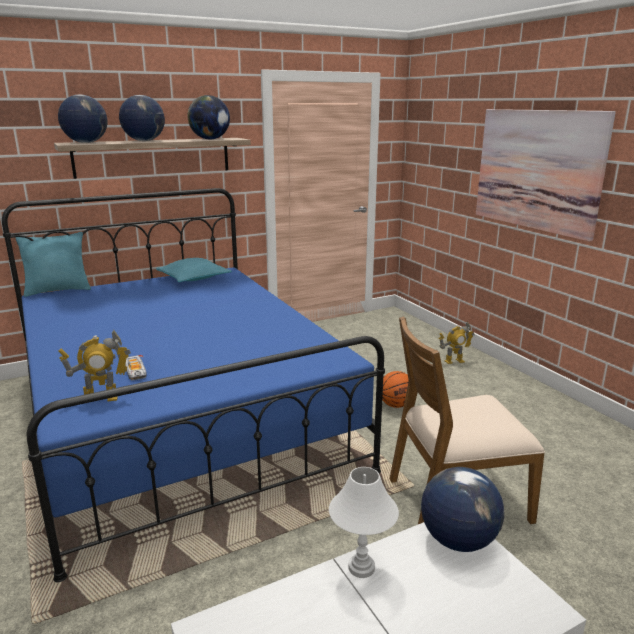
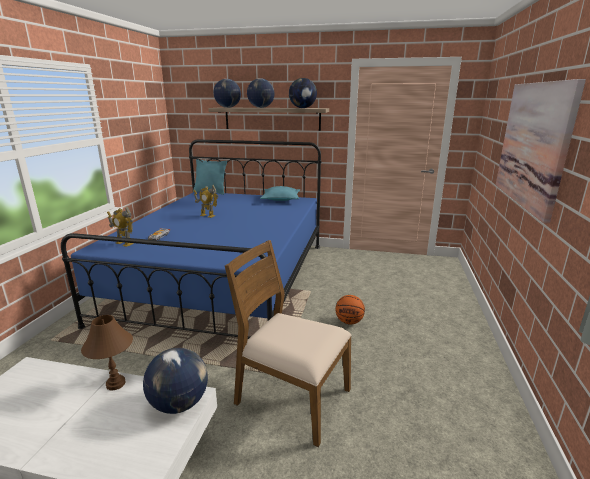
camera: 40 degrees right, 0 degrees up
(361, 568) = (115, 384): white table lamp -> brown table lamp
(454, 361) = (444, 310): toy robot -> toy robot (207, 215)

